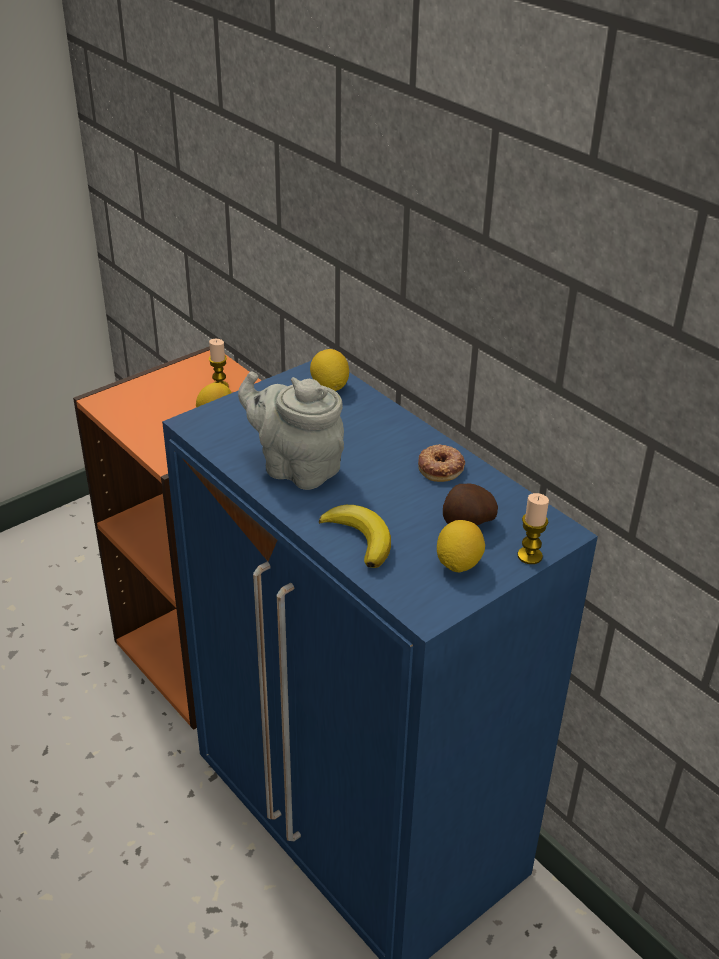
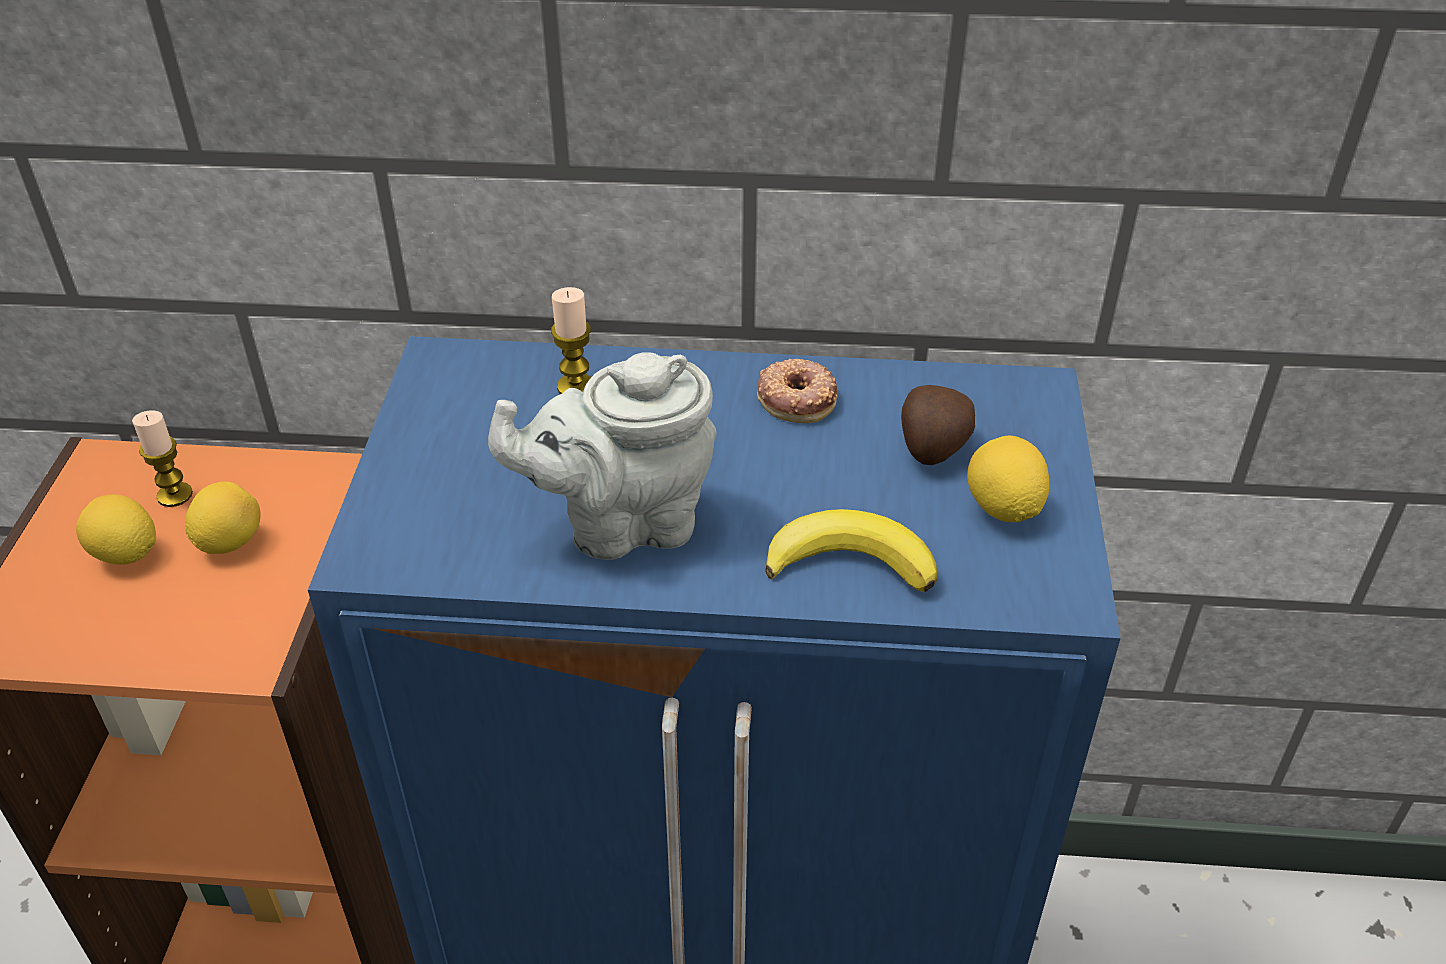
camera: 45 degrees left, 5 degrees up
(329, 387) = (489, 376): lemon -> lemon (126, 554)
(529, 556) = (1054, 442): candle -> candle (576, 386)

